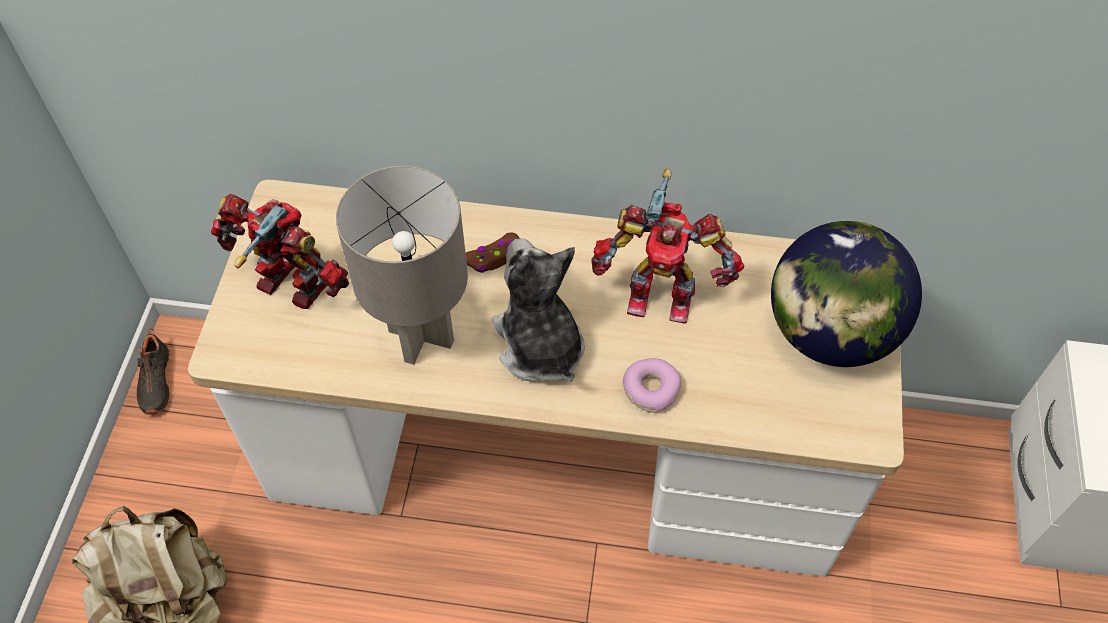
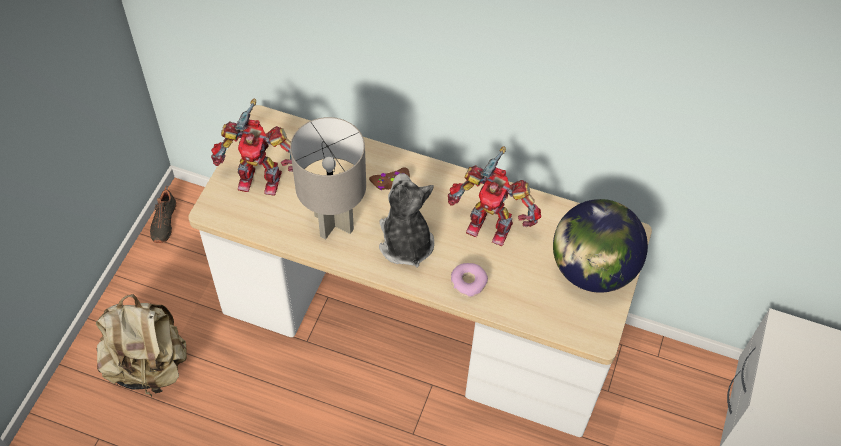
camera: 10 degrees right, 0 degrees up
(291, 289) = (260, 178): toy robot -> toy robot turned 150 degrees clockwise

